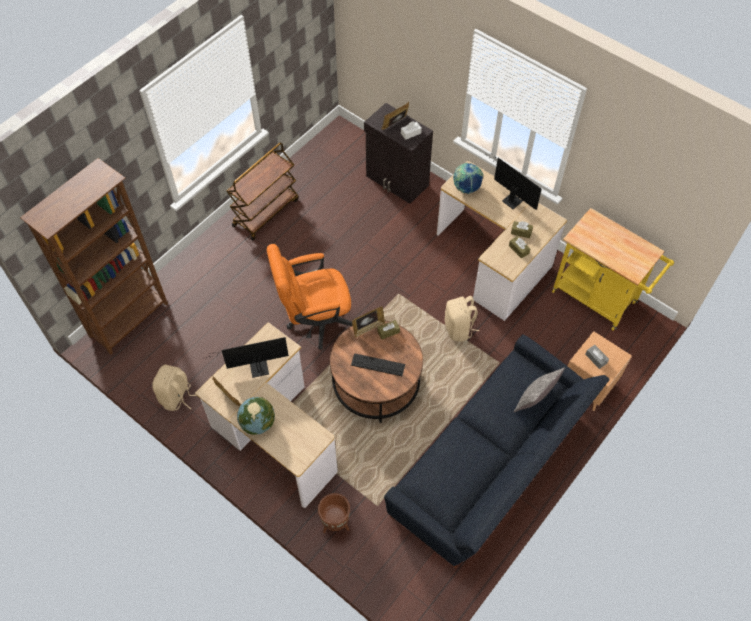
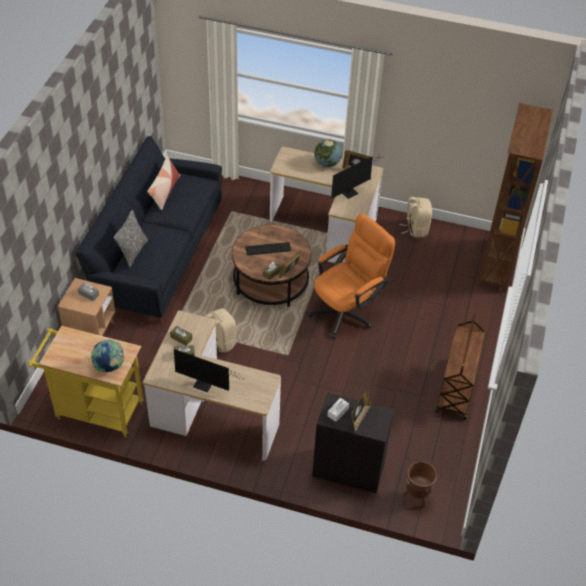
camera: 155 degrees right, 10 degrees down
(336, 523) = (254, 195): brown planter -> brown planter (416, 497)
(466, 188) = (255, 382): globe -> globe (109, 366)
(470, 485) = (164, 191): none -> pillow

